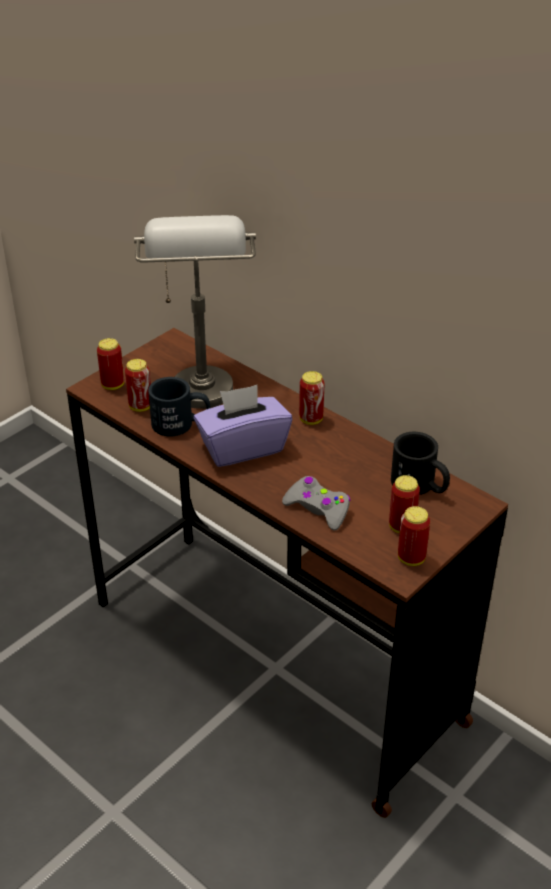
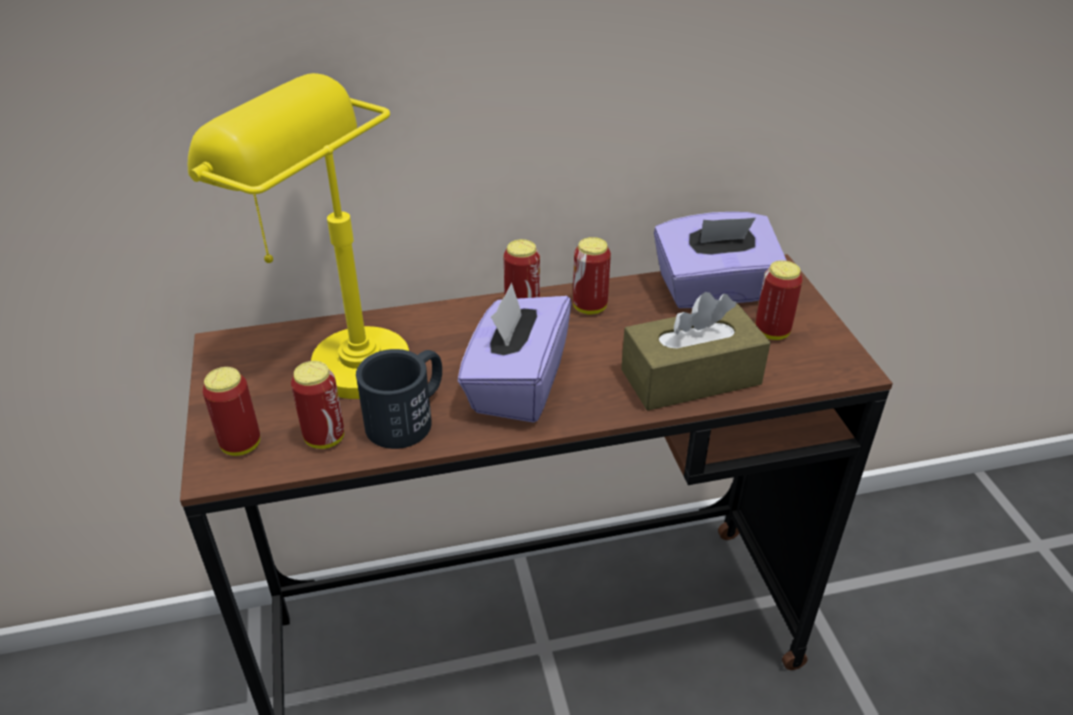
camera: 55 degrees left, 0 degrees up
(200, 377) = (332, 357): grey table lamp -> yellow table lamp
(318, 508) = (690, 377): grey game controller -> brown tissue box
(411, 558) = (830, 350): can -> can (589, 307)
(420, 486) = (714, 291): black mug -> purple tissue box

